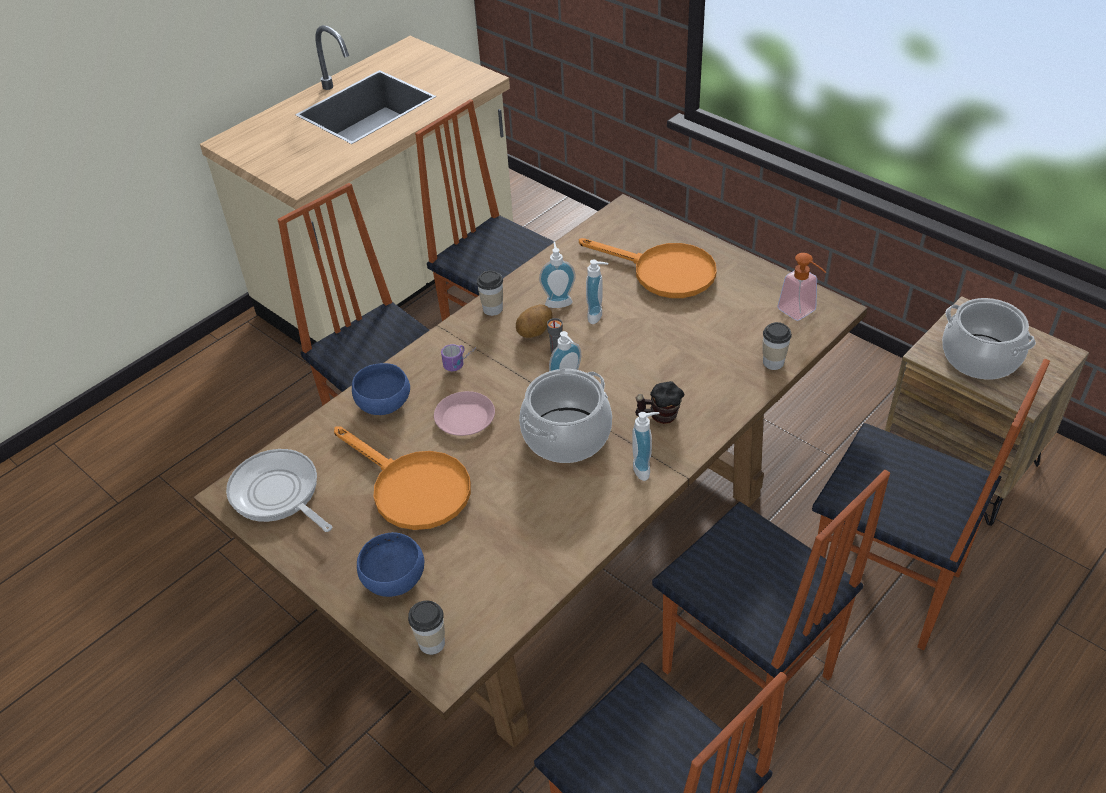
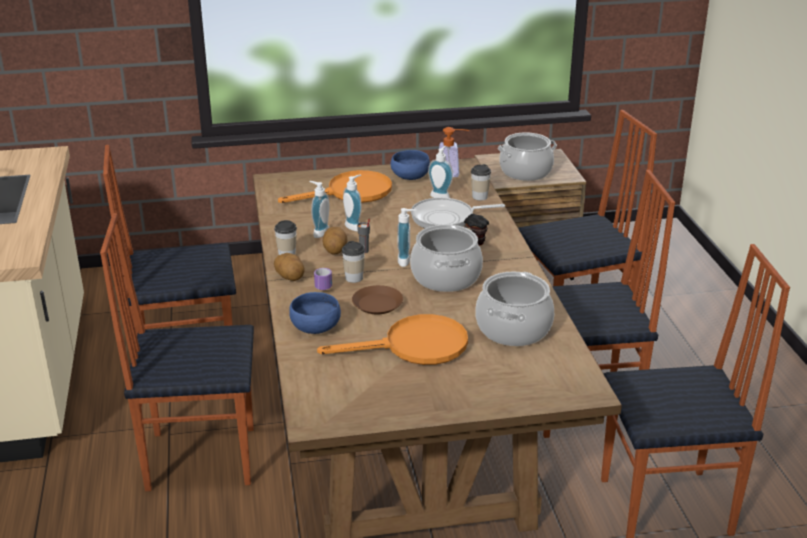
camera: 55 degrees left, 15 degrees down
(278, 494) = (342, 402): frying pan -> frying pan (446, 218)
(393, 579) = (488, 383): blue bowl -> blue bowl (409, 177)
(431, 643) = (561, 388): cup -> cup (354, 278)
(455, 335) = (290, 277): none -> potato
(464, 418) = (377, 304): pink plate -> brown plate
(514, 543) = (513, 329): none -> cooking pot
(645, 468) = (509, 265): soap dispenser -> soap dispenser (441, 196)

